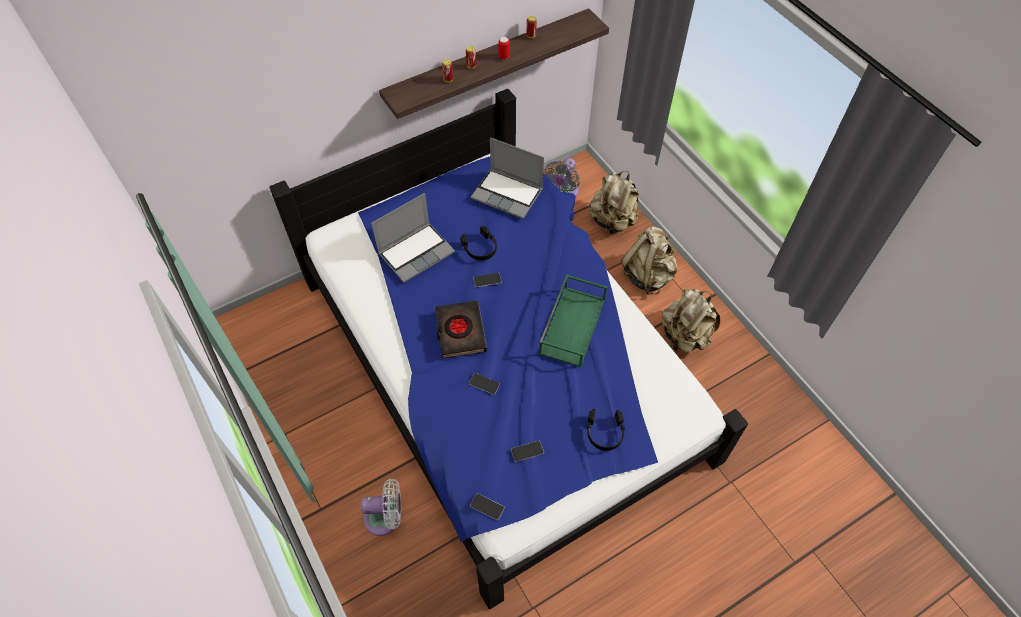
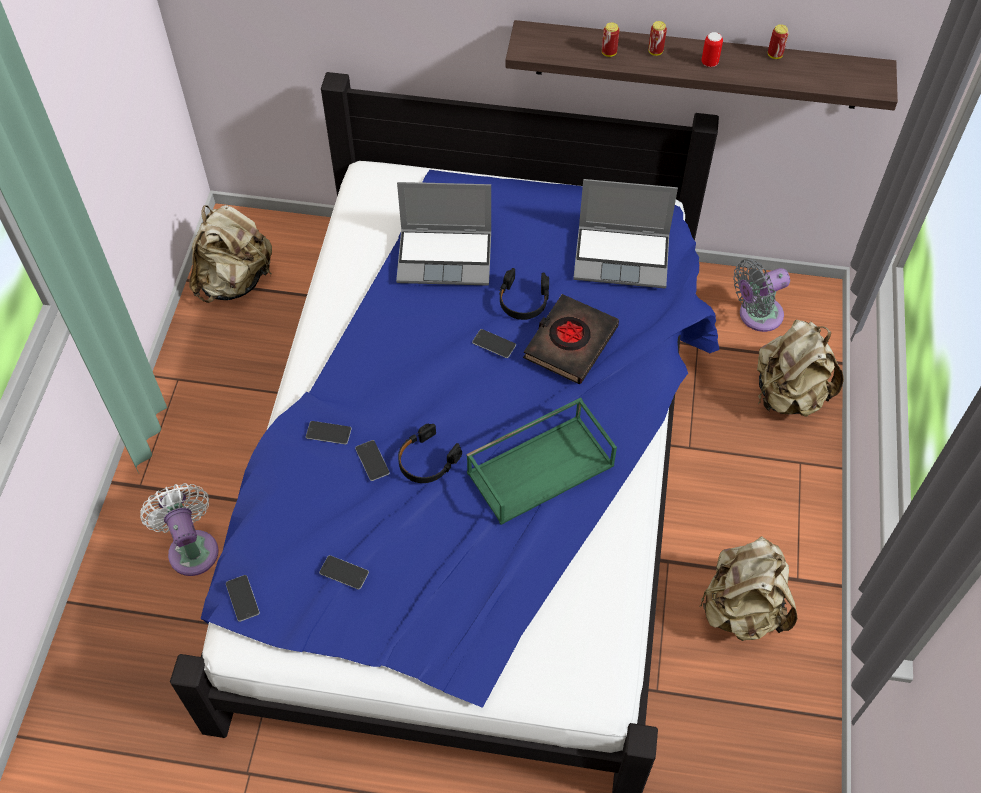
camera: 40 degrees right, 0 degrees up
(386, 518) = (192, 548): white fan -> white fan turned 150 degrees counterclockwise
(446, 386) = (328, 433): none -> phone
(460, 331) = (404, 382): black book -> black book (570, 343)
(508, 194) = (623, 257): laptop -> laptop turned 60 degrees counterclockwise
(605, 432) = (452, 621): black headphones -> black headphones (427, 460)
(647, 275) = (768, 496): beige backpack -> beige backpack (234, 281)

